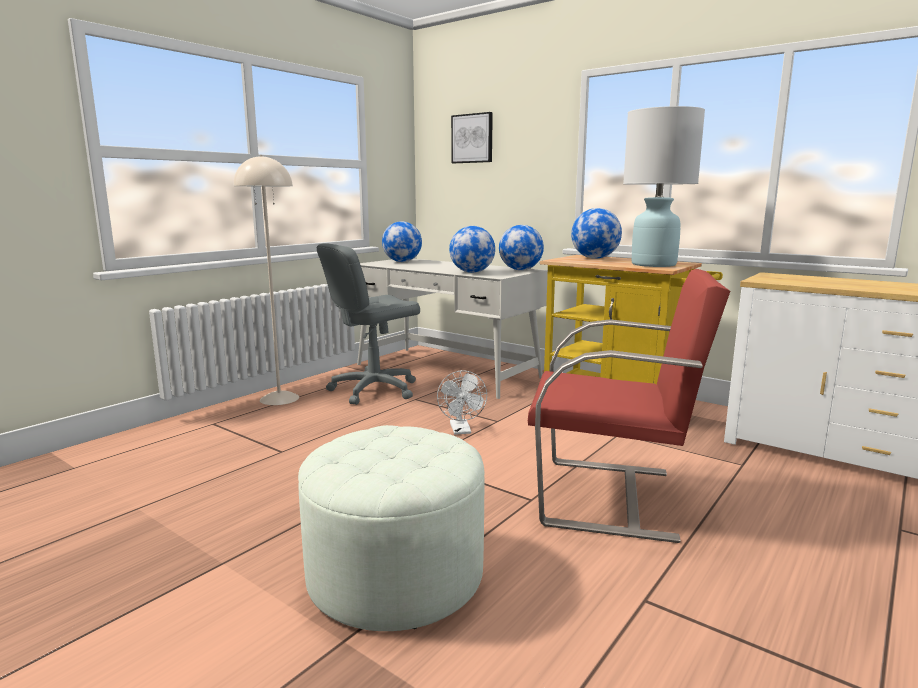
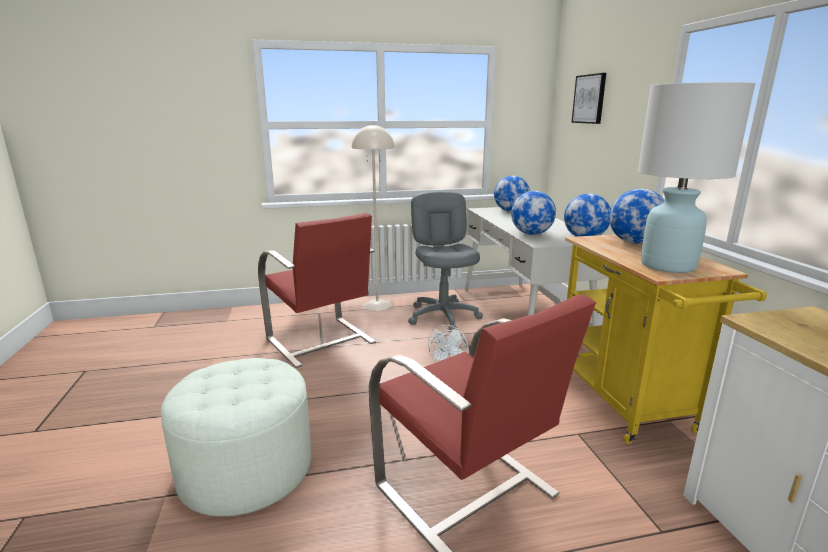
camera: 40 degrees right, 5 degrees up
(270, 447) = (321, 341): none -> red armchair
(374, 390) = (443, 316): grey office chair -> grey office chair turned 75 degrees clockwise

